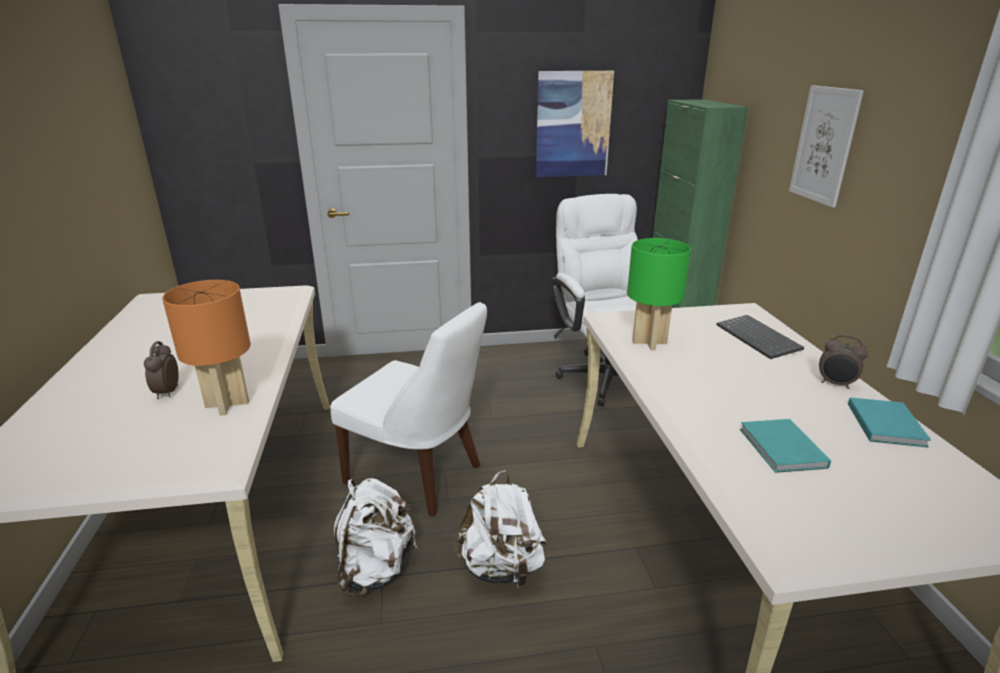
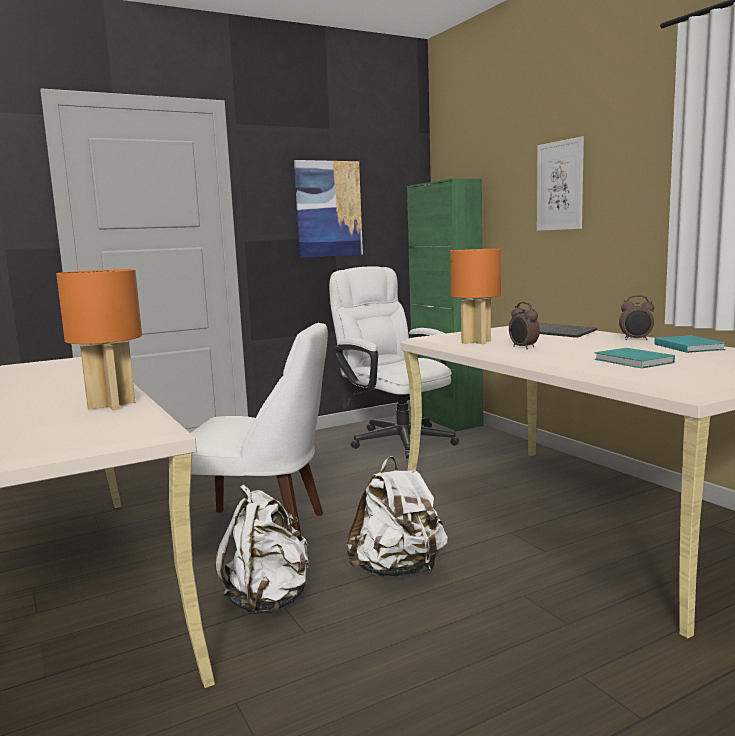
camera: 20 degrees left, 15 degrees down
(166, 392) = (27, 409): alarm clock -> alarm clock (523, 347)
(650, 342) = (476, 342): green table lamp -> orange table lamp

